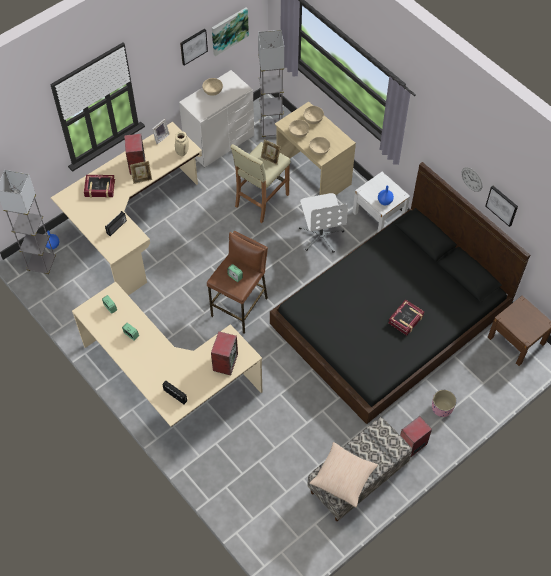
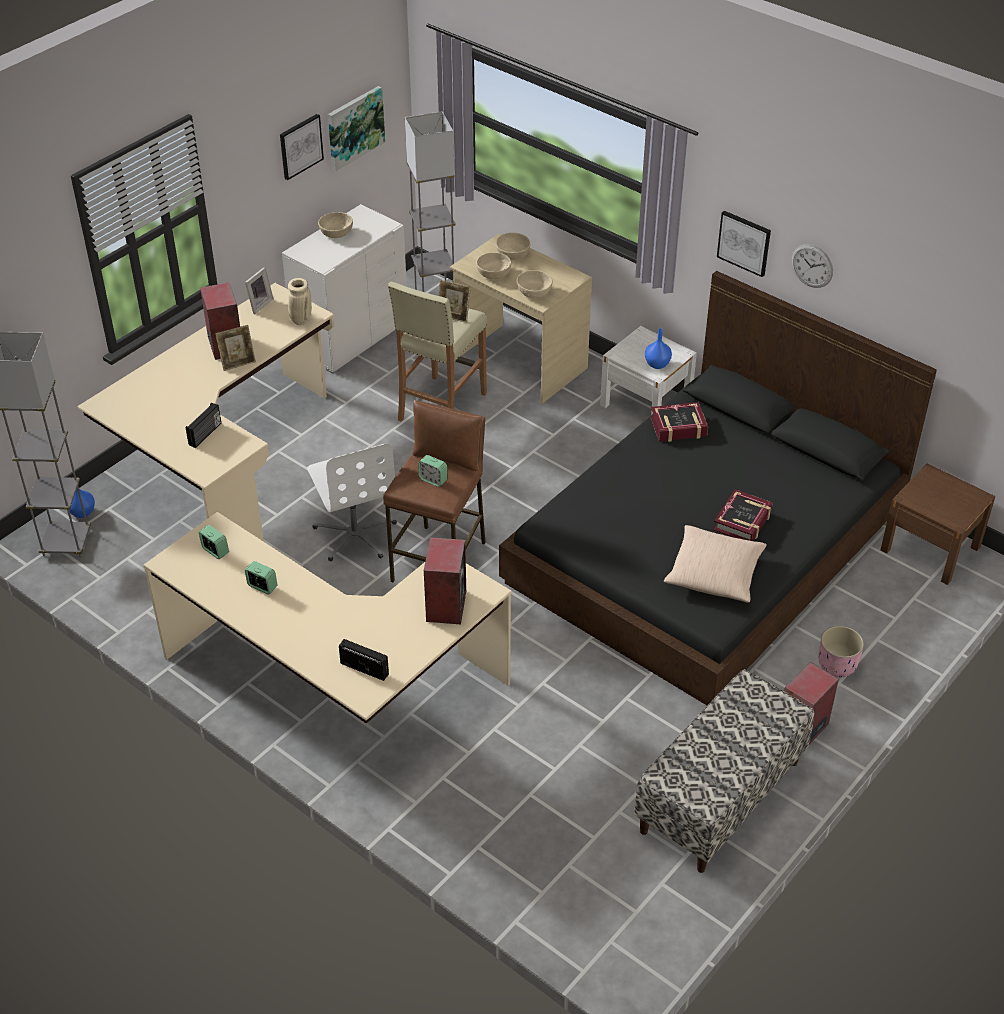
camera: 10 degrees left, 15 degrees down
(100, 188) = (165, 384): book -> book (678, 427)
(321, 235) = (556, 443): white office chair -> white office chair (355, 534)
(343, 477) = (704, 773): beige pillow -> beige pillow (714, 573)
(502, 205) = (874, 293): picture -> picture (744, 242)

